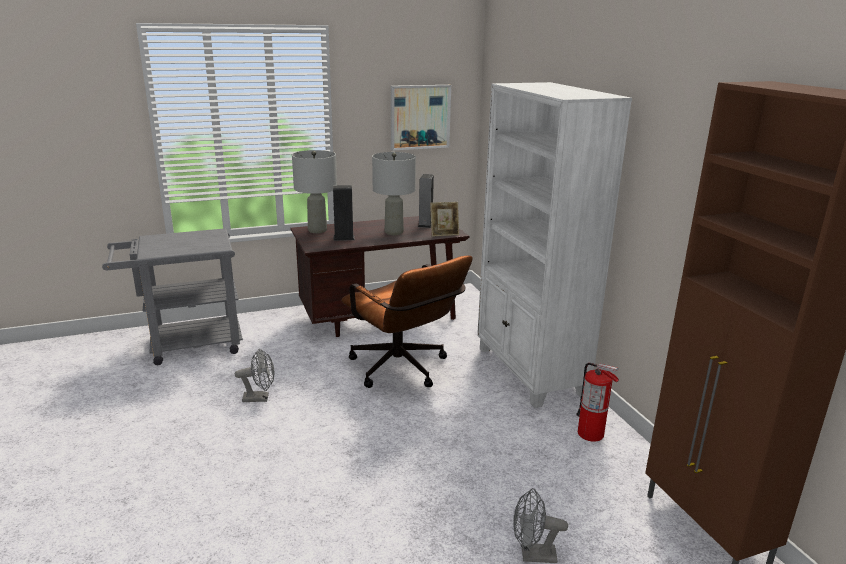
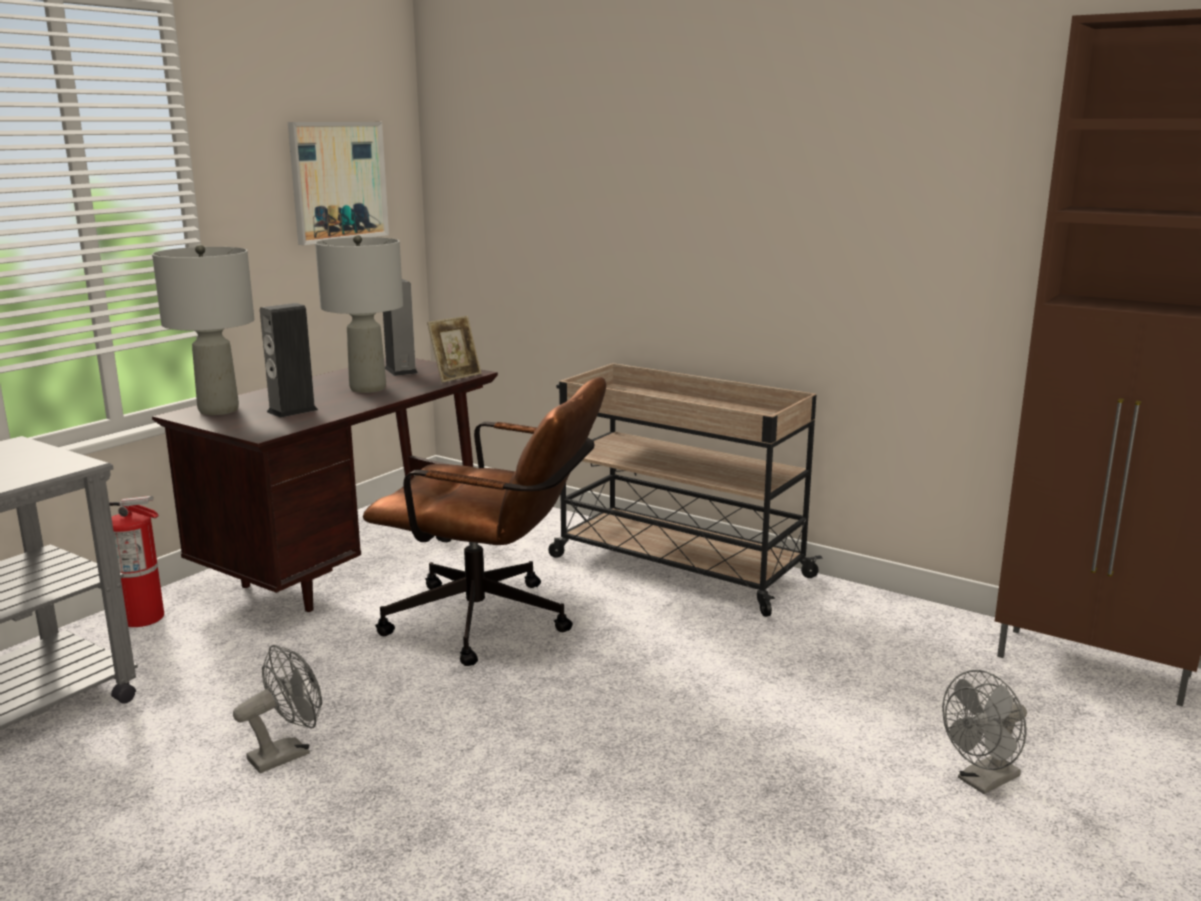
camera: 35 degrees left, 5 degrees down
(530, 372) = (676, 566): white bookcase -> beige cart
(591, 434) = (848, 612): fire extinguisher -> fire extinguisher (143, 618)

